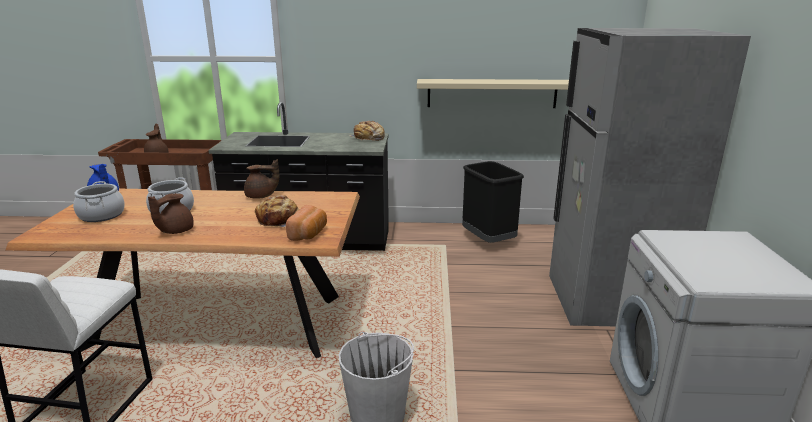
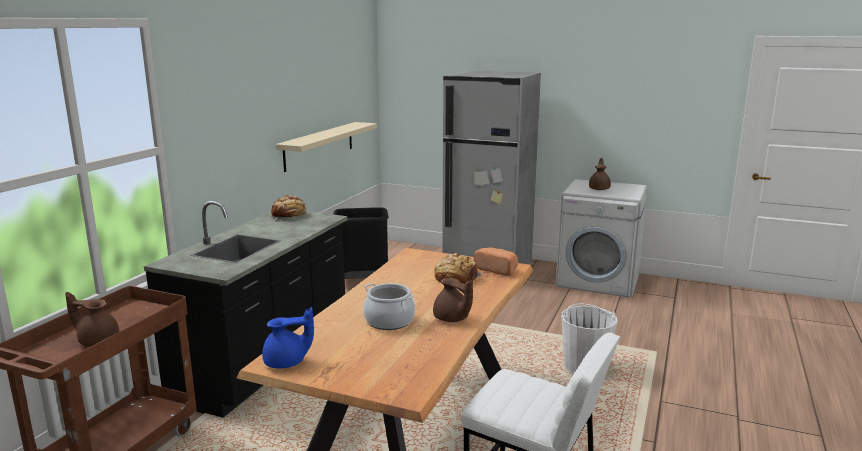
camera: 70 degrees left, 5 degrees down
(101, 215) = (368, 359): cooking pot -> none
(261, 196) = (382, 281): brown teapot -> brown teapot (599, 188)

